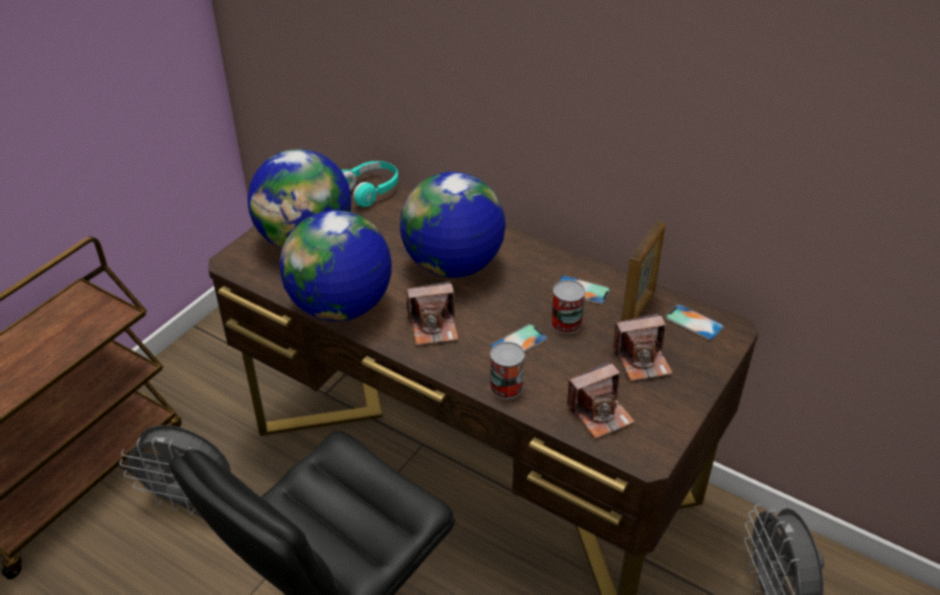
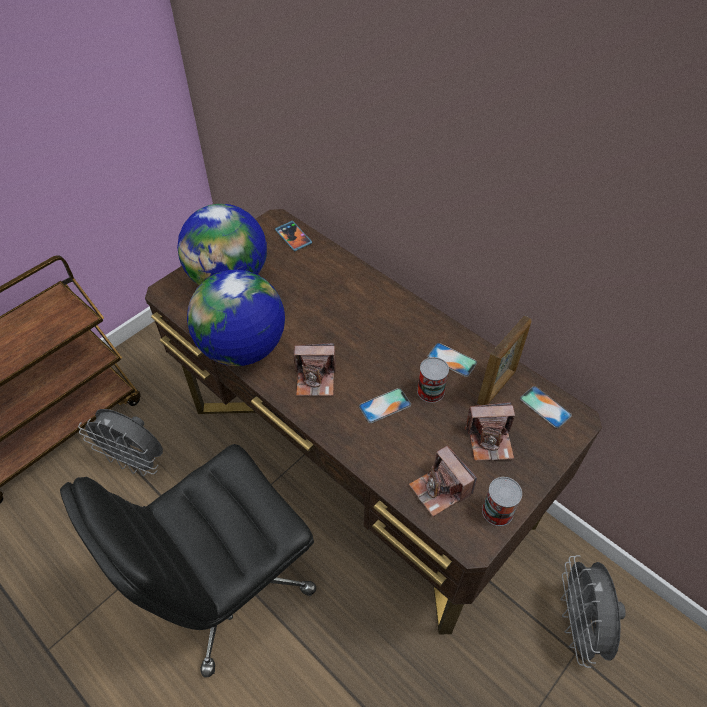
camera: 10 degrees right, 10 degrees up
(370, 190) = (293, 237): turquoise headphones -> phone
(452, 266) = (345, 320): globe -> none
(506, 386) = (364, 449): can -> can (497, 511)
(600, 413) = (440, 489): camera -> camera turned 75 degrees clockwise

